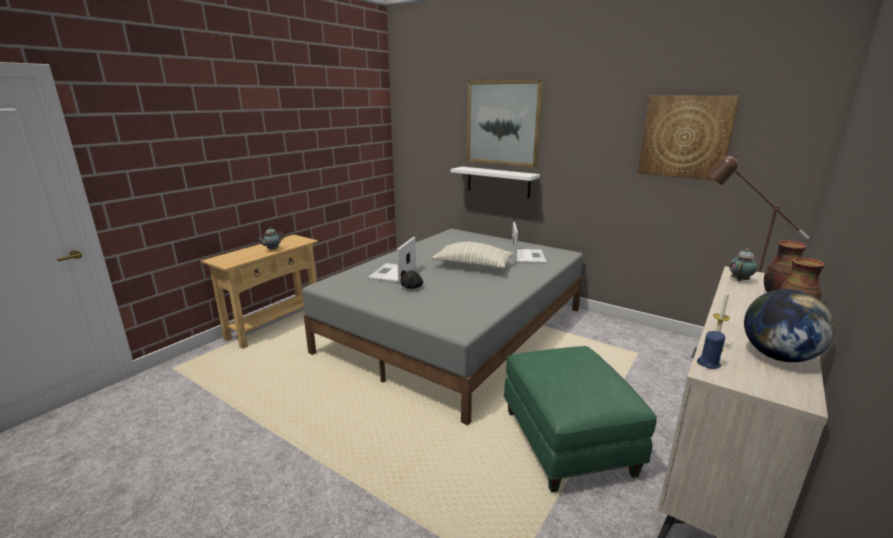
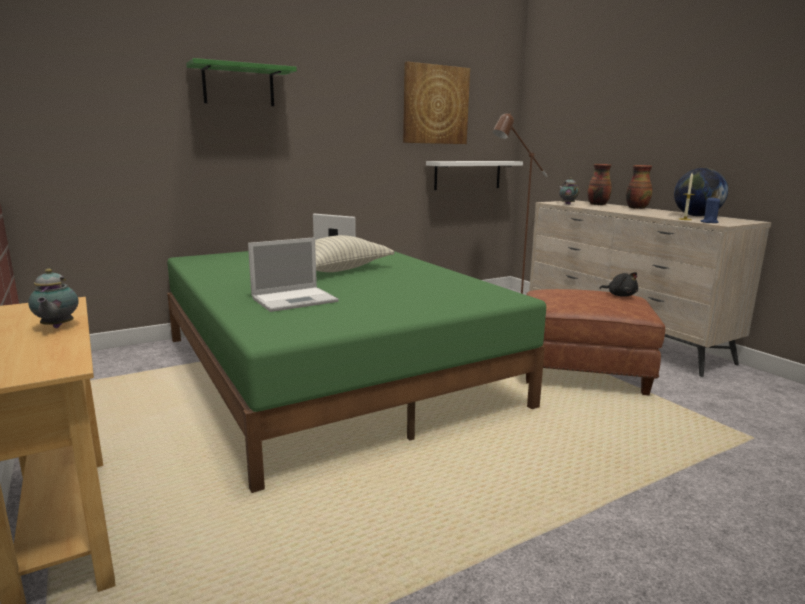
camera: 65 degrees left, 5 degrees down
(392, 274) = (296, 299): laptop -> laptop turned 75 degrees counterclockwise
(412, 287) = (363, 297): black plush toy -> black plush toy (620, 295)
(456, 329) = (331, 369): grey bed -> green bed
(498, 182) = (240, 171): white shelf -> white shelf (467, 175)
(503, 123) = (238, 86): picture -> green shelf
(569, 442) = (583, 372): green ottoman -> brown ottoman

